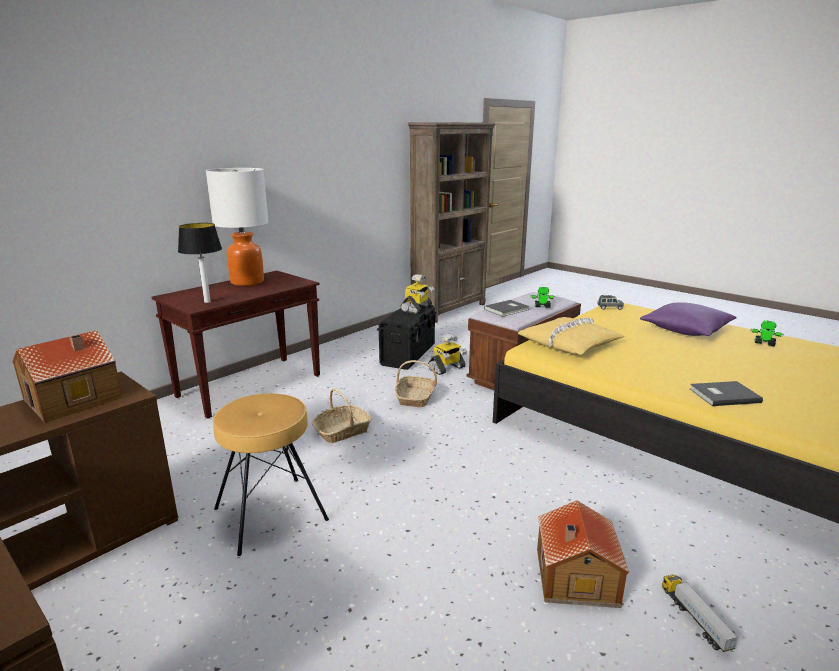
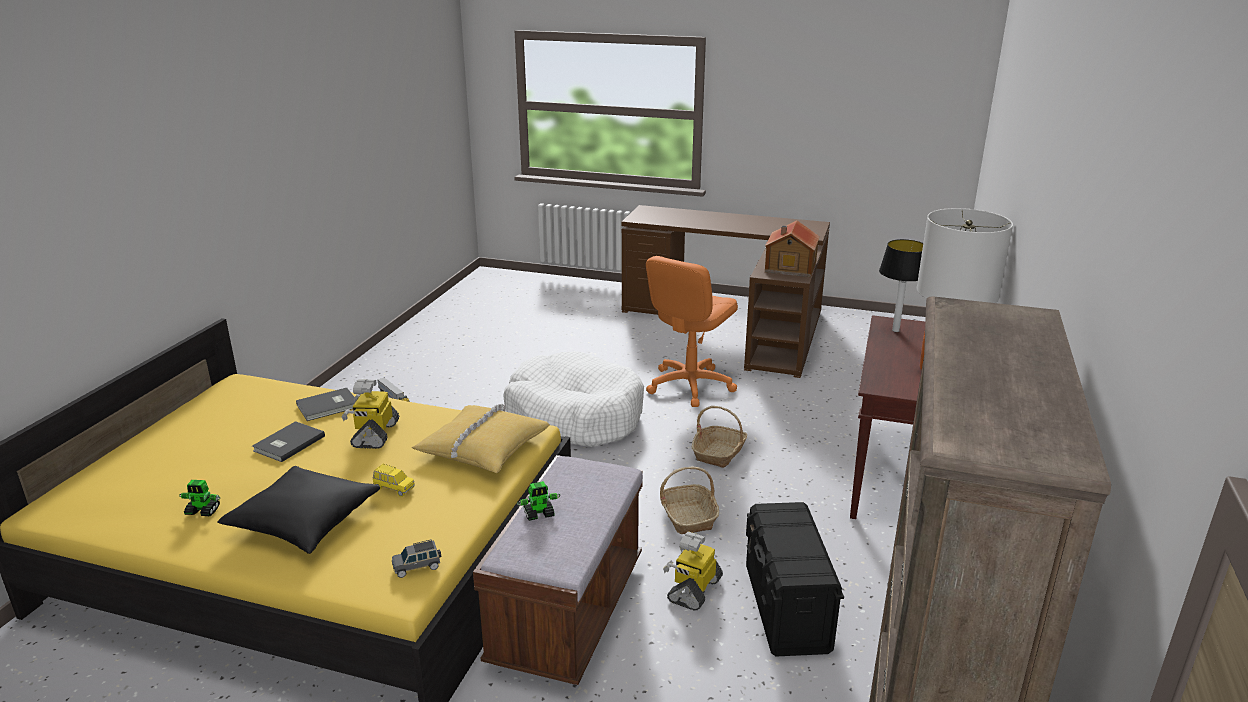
camera: 155 degrees right, 5 degrees up
(271, 514) = (689, 385): brown stool -> orange office chair
(417, 308) = (793, 560): toy robot -> toy robot (375, 434)
(440, 507) = (575, 415): none -> white dog bed
(507, 309) = (590, 488): grey book -> grey book (287, 443)
(574, 577) = (466, 401): toy house -> none
(632, 334) = (394, 488): none -> yellow toy car
(686, 330) = (304, 522): purple pillow -> black pillow

